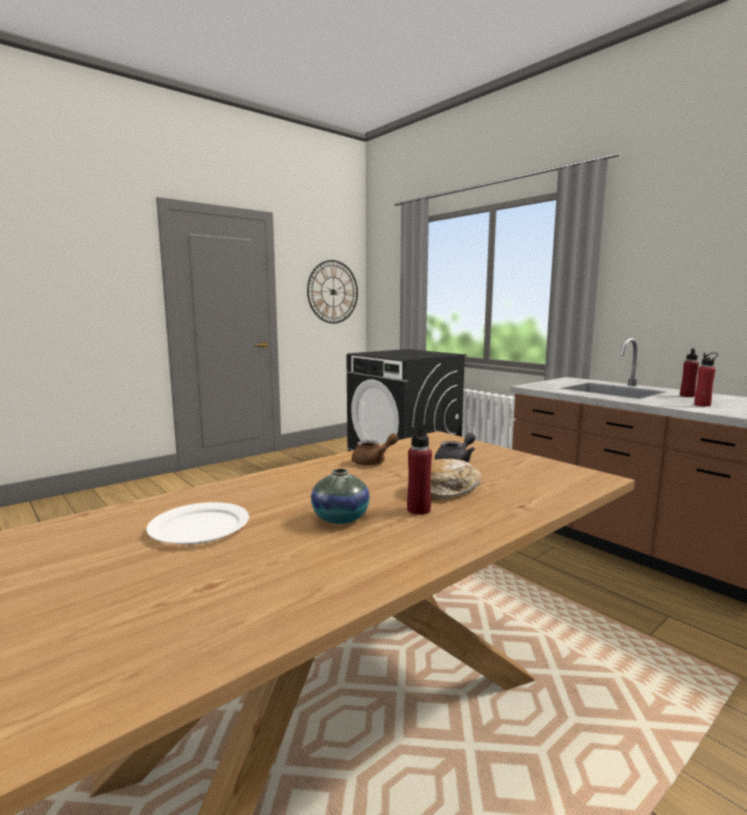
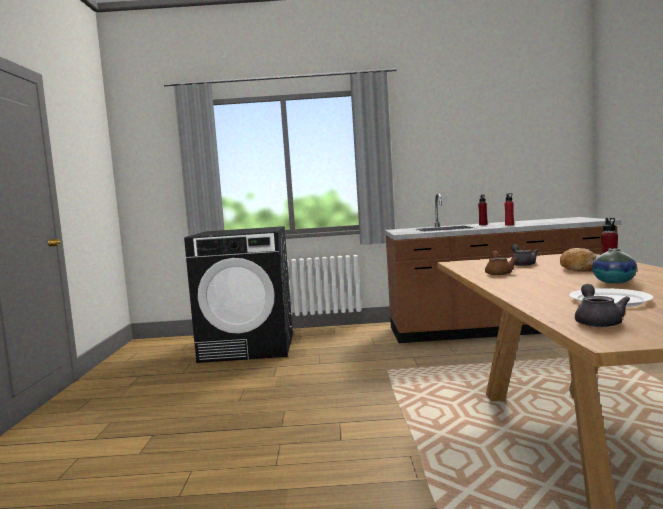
camera: 50 degrees left, 5 degrees down
(76, 532) = (597, 322): none -> grey teapot
(333, 292) = (94, 176): wall clock -> none

